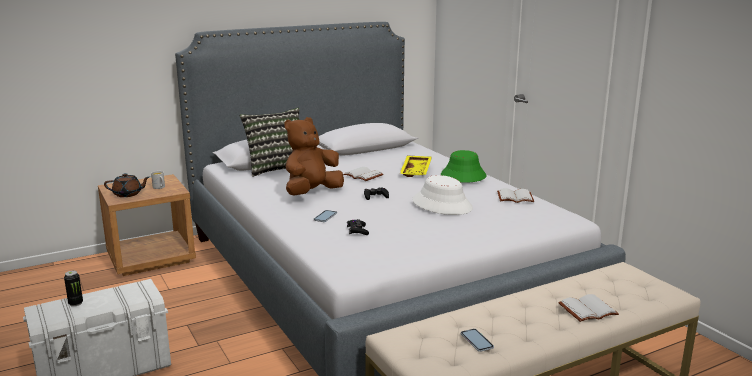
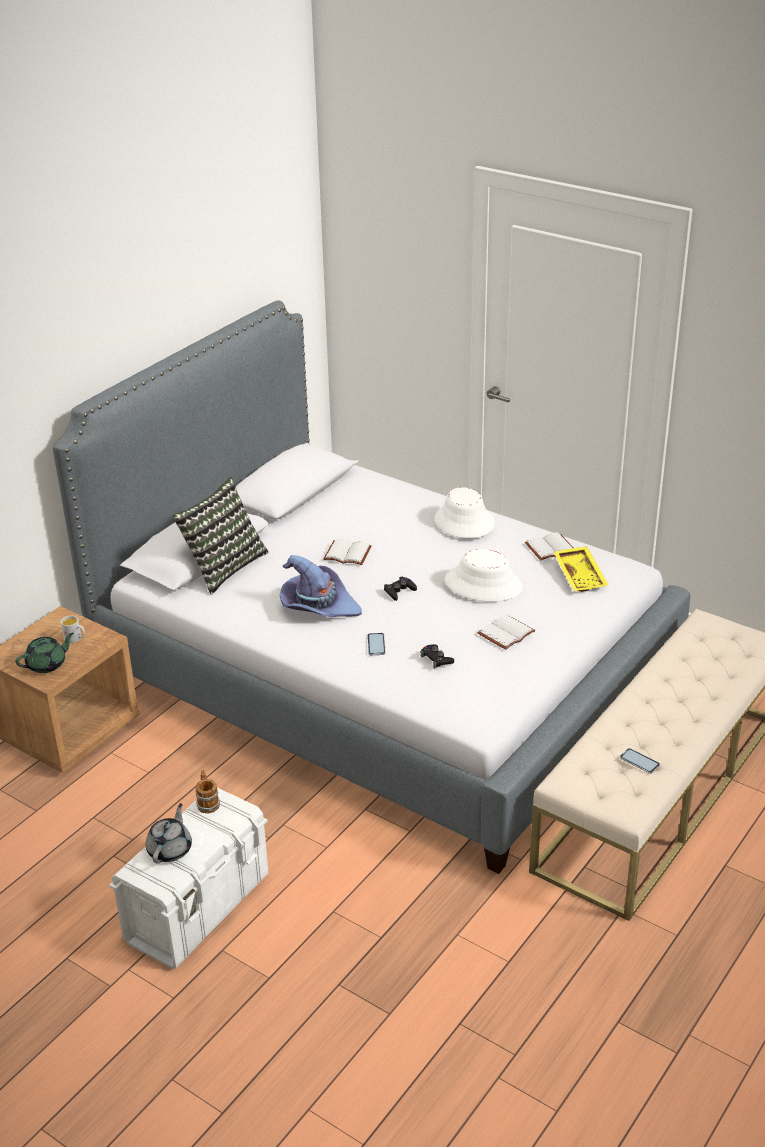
camera: 25 degrees left, 15 degrees up
(76, 303) = (170, 849): can -> grey teapot
(128, 194) = (47, 664): brown teapot -> green teapot
(134, 286) = (207, 802): none -> mug
(312, 193) = (318, 605): brown plush toy -> purple hat
(416, 171) = (403, 527): yellow tray -> yellow tray (581, 576)
(463, 176) = (464, 522): green hat -> white hat
(587, 309) = (706, 689): white book -> white book (505, 632)

